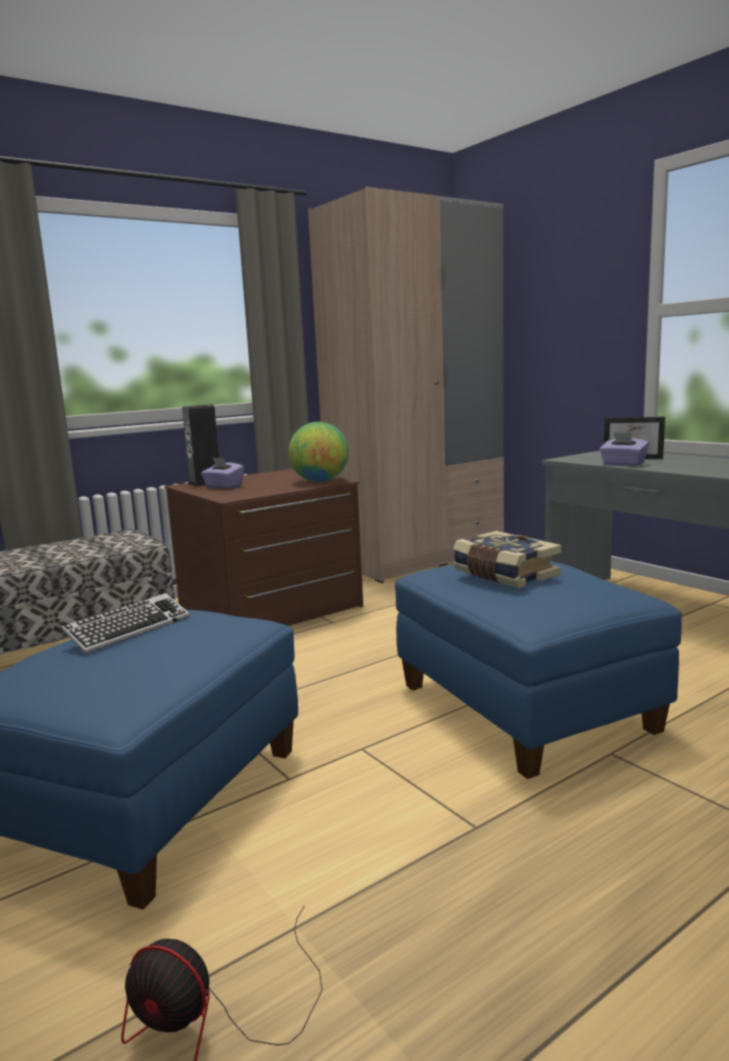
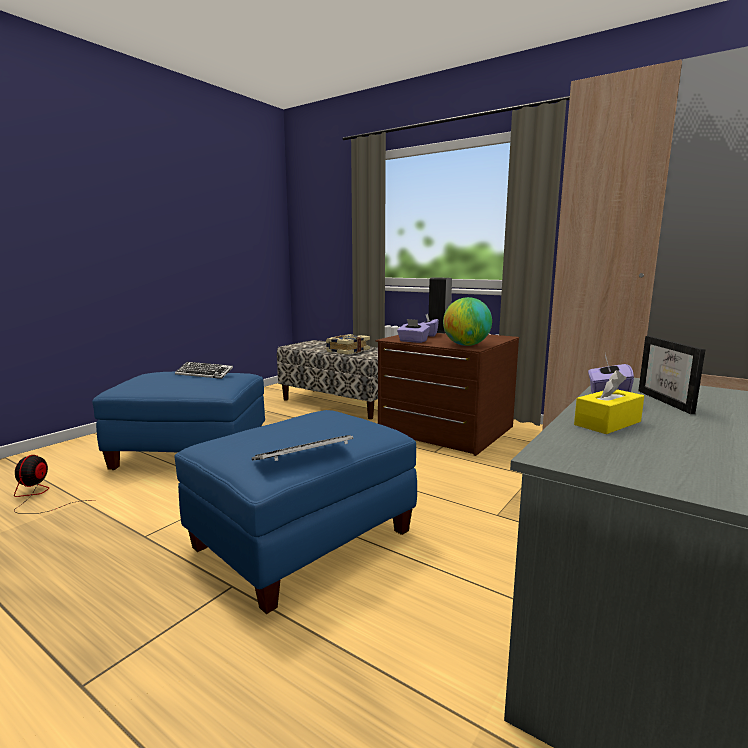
camera: 70 degrees right, 0 degrees up
(262, 492) = (413, 341): none -> purple tissue box
(504, 575) = (304, 427): book -> book (347, 351)
(595, 577) = (304, 455): none -> keyboard
(686, 468) = (607, 423): none -> yellow tissue box

